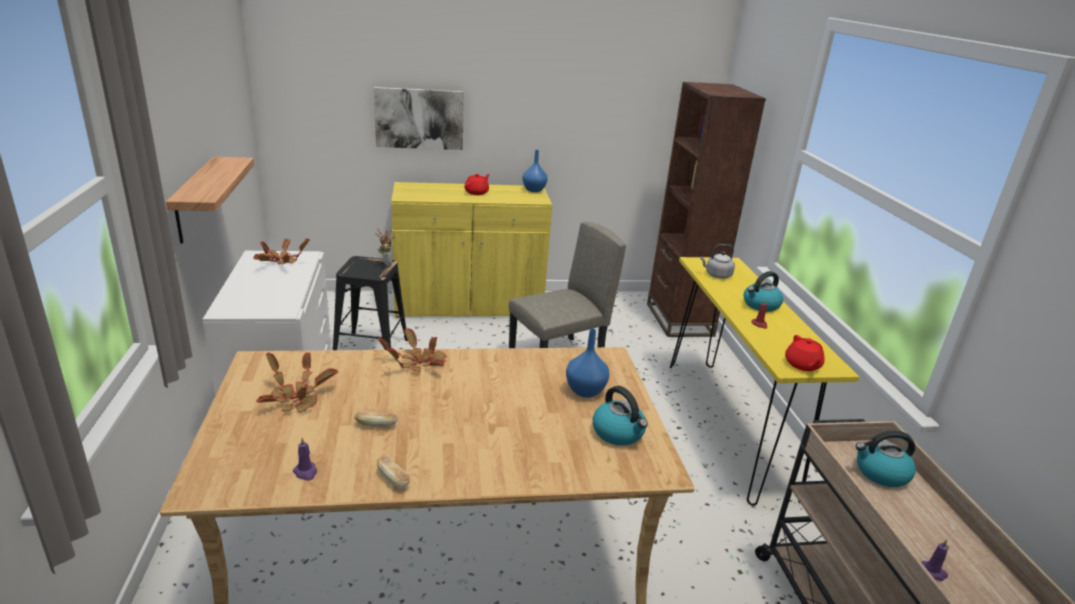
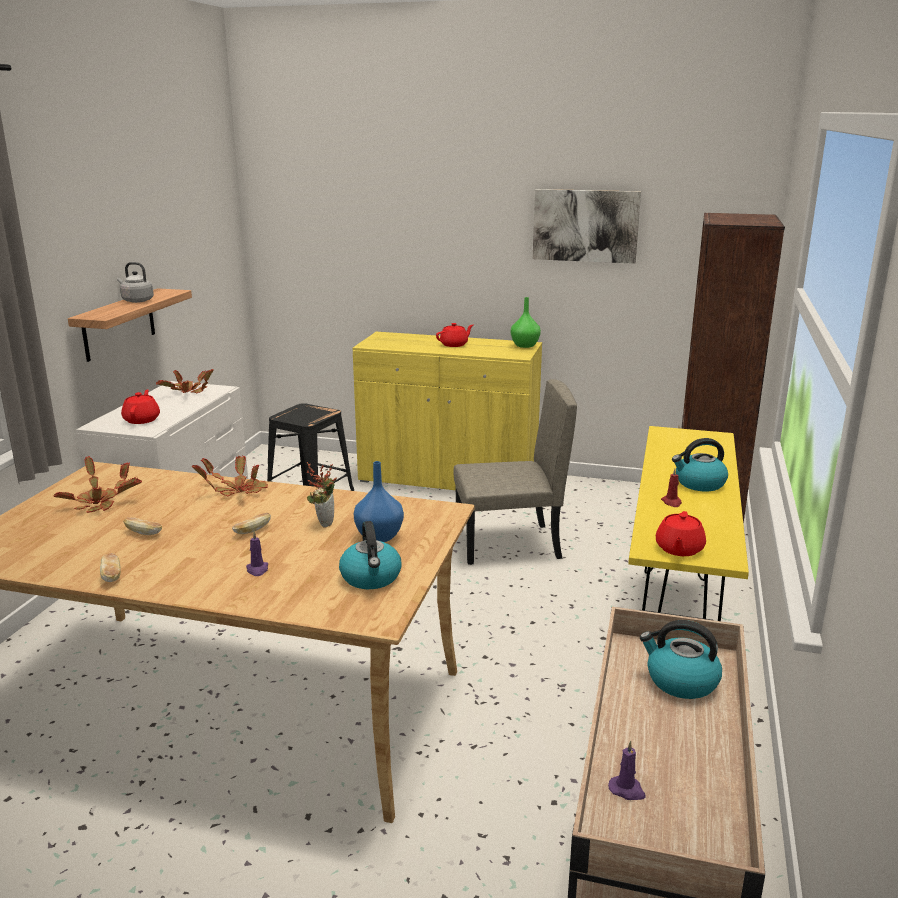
camera: 25 degrees right, 5 degrees down
(264, 299) = (142, 419): none -> red teapot
(306, 472) = (47, 558): purple candle -> purple candle (257, 570)
(386, 264) = (326, 412): potted plant -> potted plant (324, 522)
(419, 118) = (403, 261): picture -> picture (585, 225)
(475, 404) = (252, 531): none -> bread
(534, 190) = (525, 345): blue vase -> green vase
(716, 275) = (676, 448): grey kettle -> grey kettle (136, 301)

